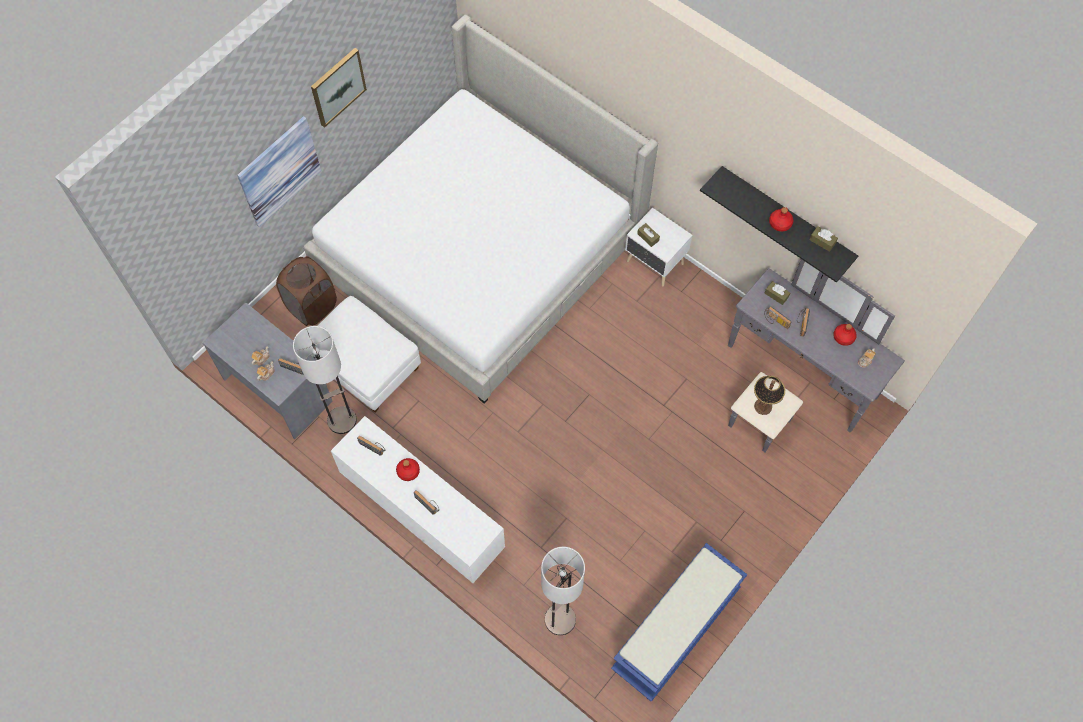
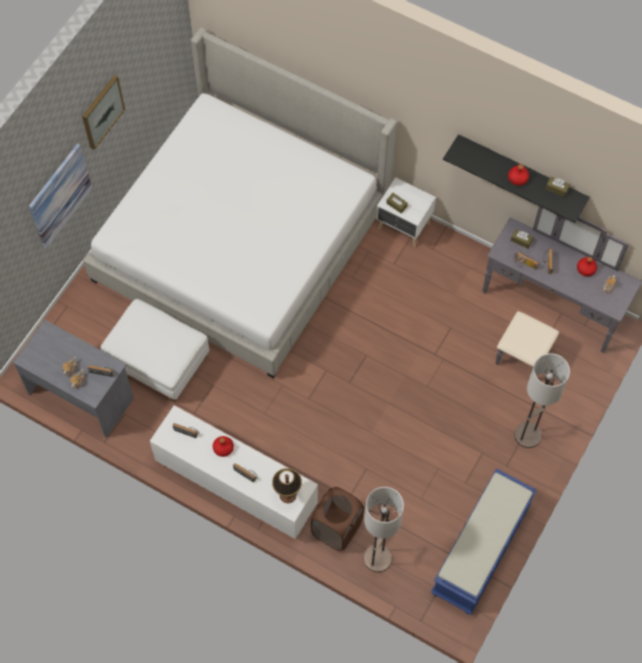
camera: 10 degrees left, 0 degrees up
(312, 306) = (96, 314): brown laundry basket -> brown laundry basket (336, 528)
(342, 420) = (146, 414): floor lamp -> floor lamp (527, 435)
(762, 406) = (524, 341): table lamp -> table lamp (287, 495)

